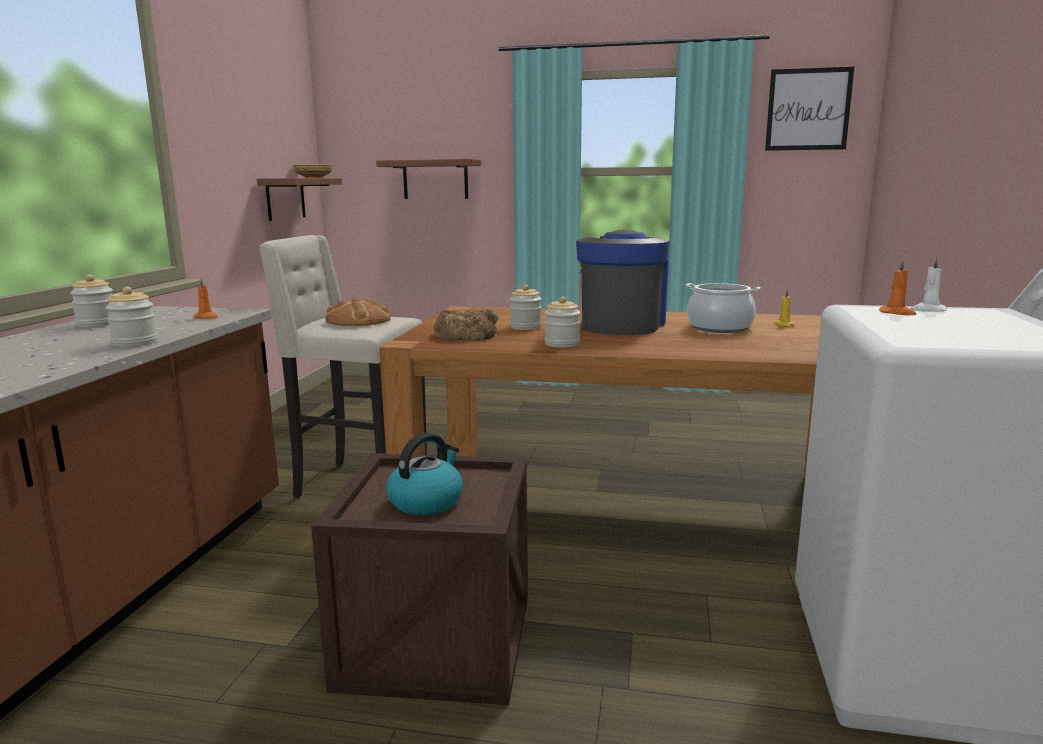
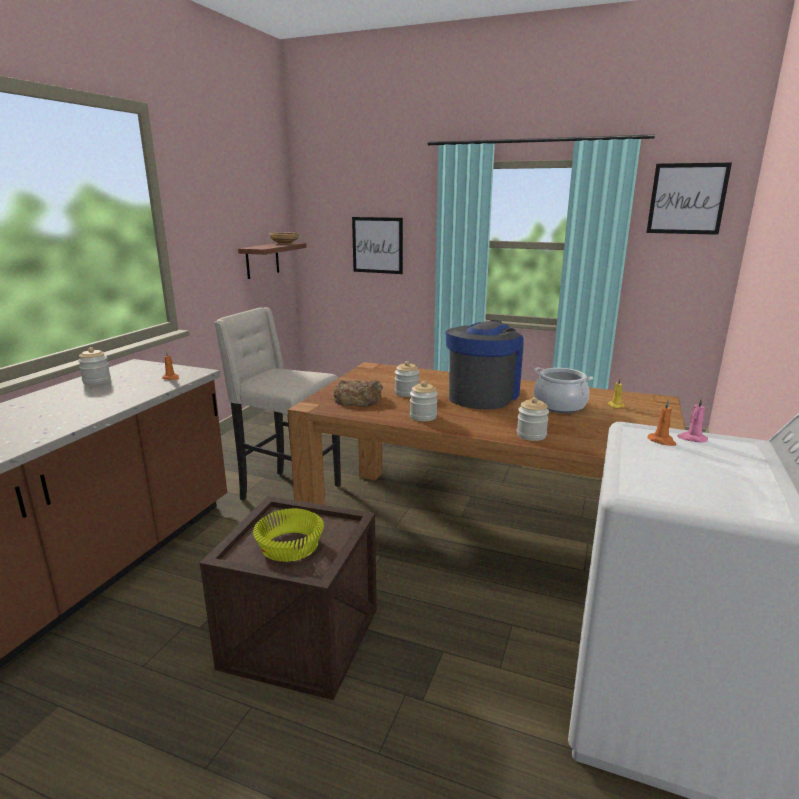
camera: 10 degrees right, 5 degrees up
(135, 343) = (109, 407): jar -> jar (531, 435)
(358, 320) = (287, 376): bread -> none
(426, 501) = (288, 546): kettle -> yellow bowl
(435, 179) = (377, 245): shelf -> picture
(927, 310) = (691, 438): white candle -> pink candle

